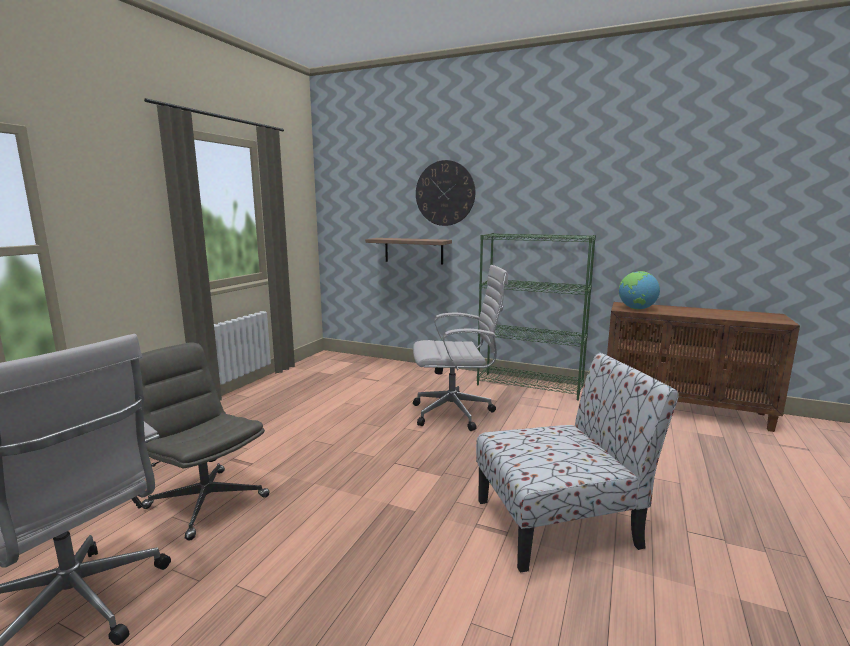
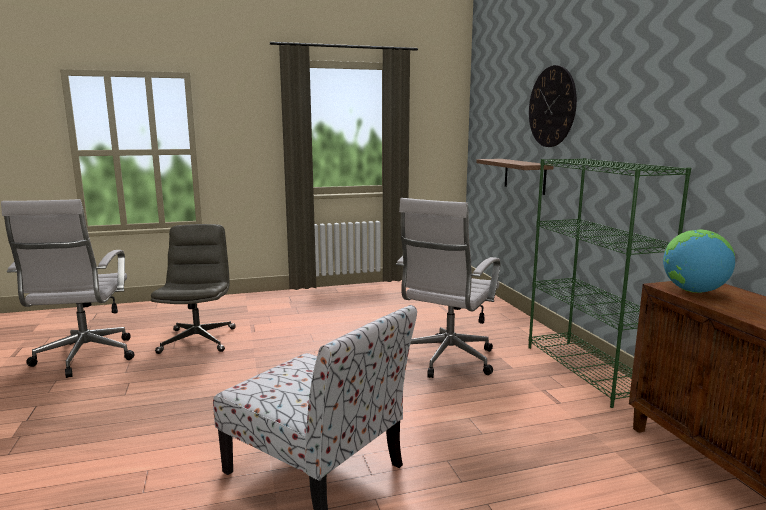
camera: 50 degrees right, 0 degrees up
(456, 413) = (447, 361): white office chair -> white office chair turned 75 degrees clockwise

